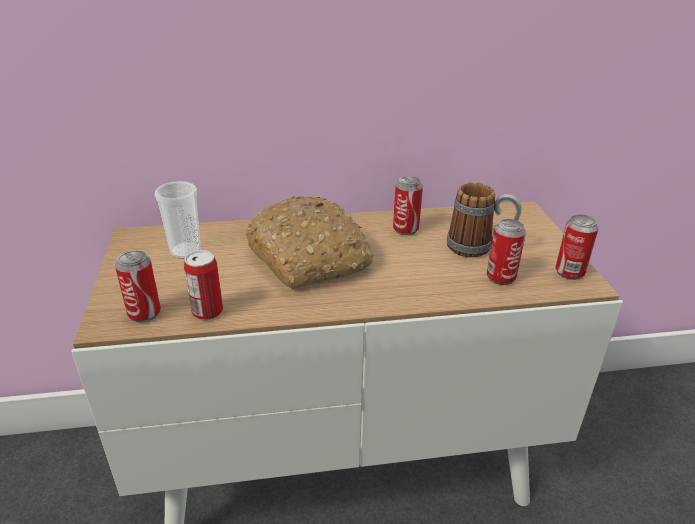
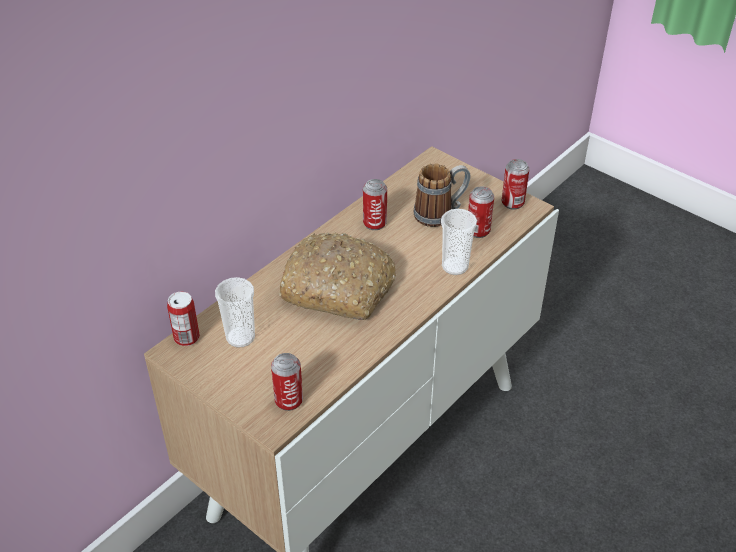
camera: 40 degrees left, 10 degrees up
(207, 312) = (330, 372): can -> can (187, 338)
(438, 293) = (455, 266): none -> cup

